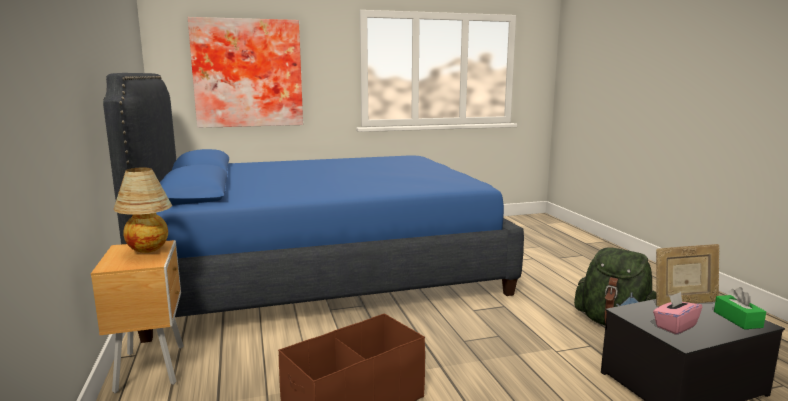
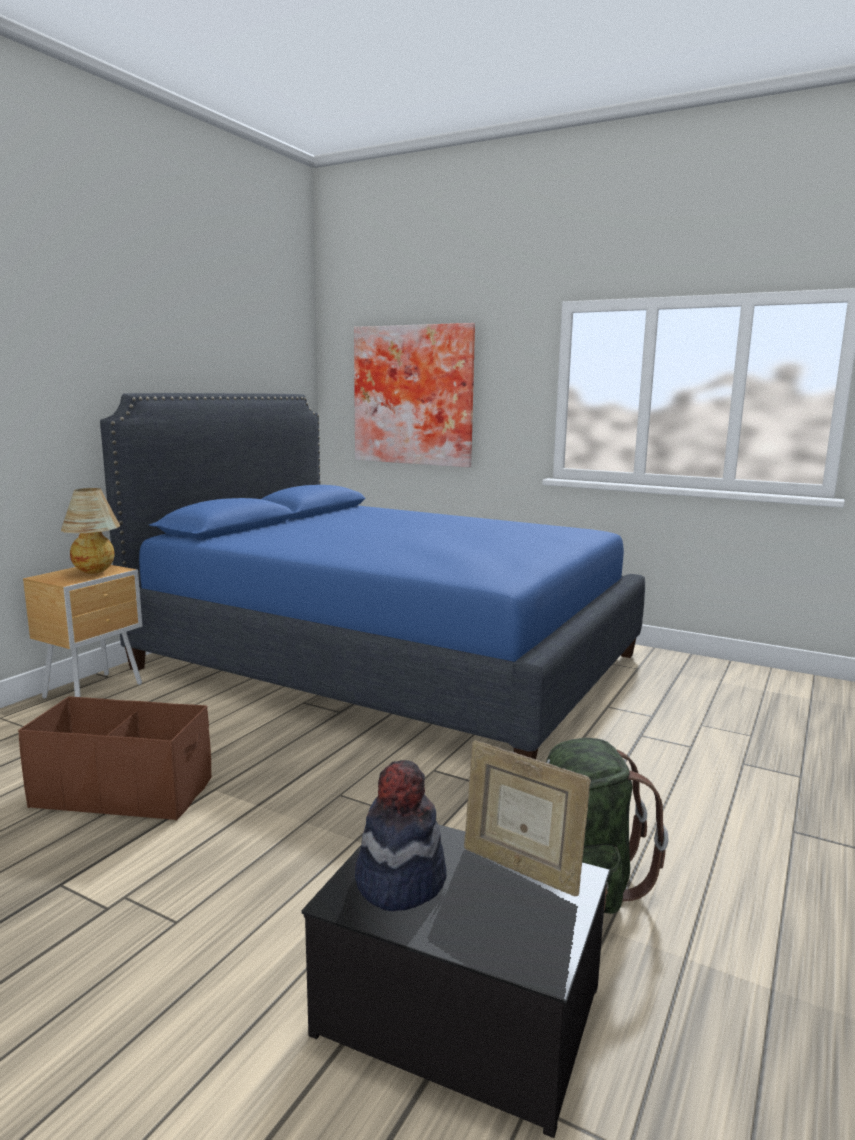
camera: 45 degrees right, 0 degrees up
(675, 326) = (399, 880): pink tissue box -> hat
(737, 319) = (525, 936): green tissue box -> none

